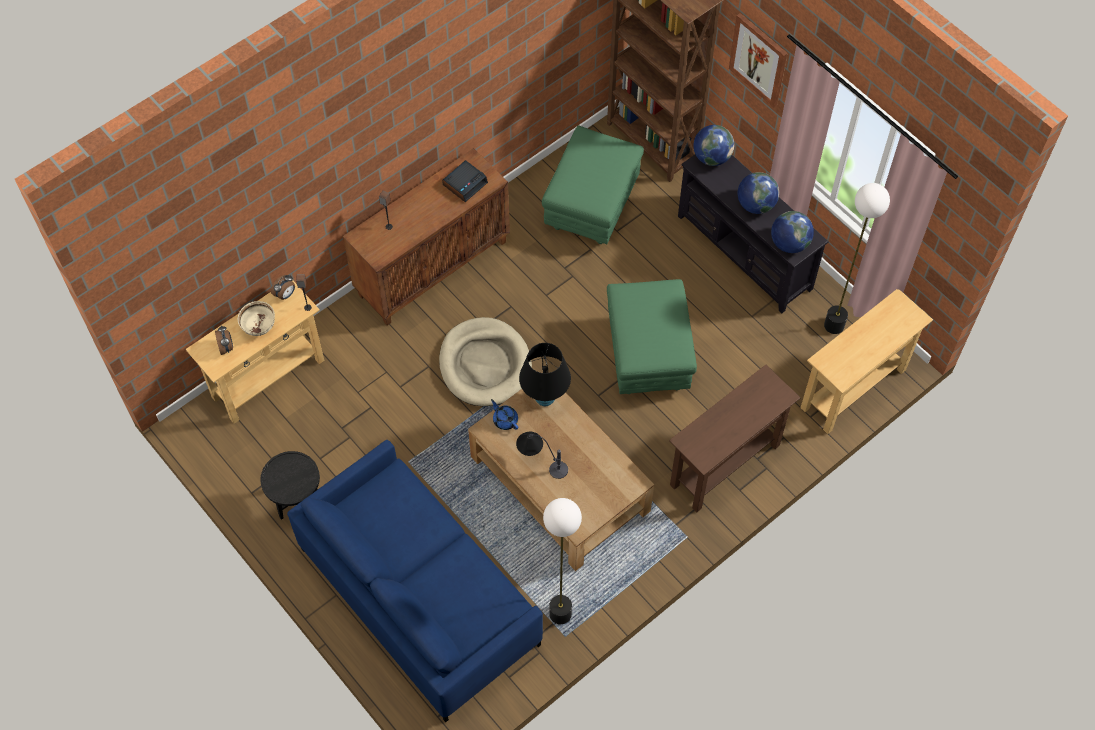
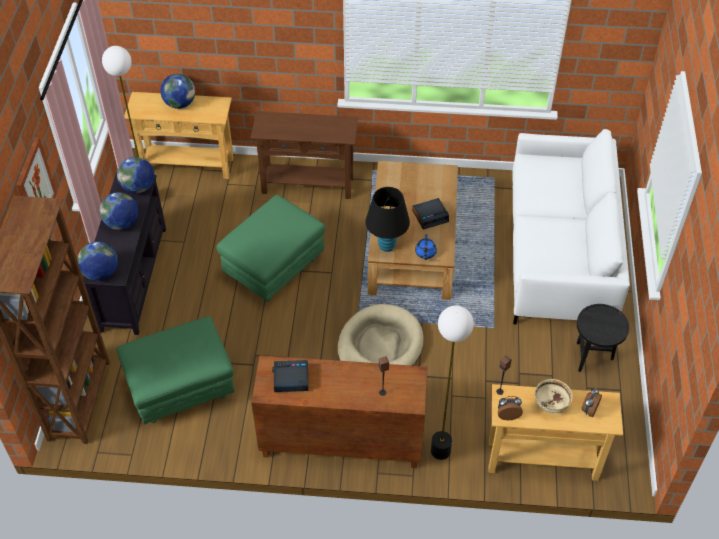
camera: 135 degrees left, 10 degrees down
(420, 595) = (559, 253): blue sofa -> white sofa
(540, 463) = (430, 216): table lamp -> alarm clock
(560, 614) = (485, 188): floor lamp -> floor lamp (440, 450)
(874, 344) = (180, 104): none -> globe

